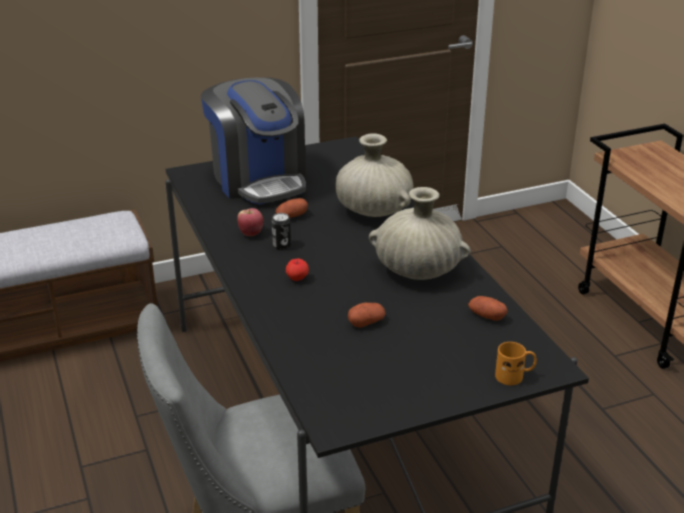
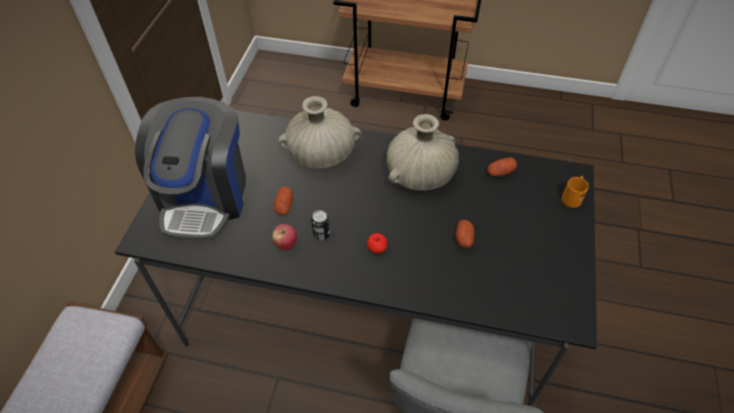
camera: 55 degrees left, 20 degrees up
(259, 179) = (205, 196): coffee machine -> coffee machine turned 90 degrees clockwise

